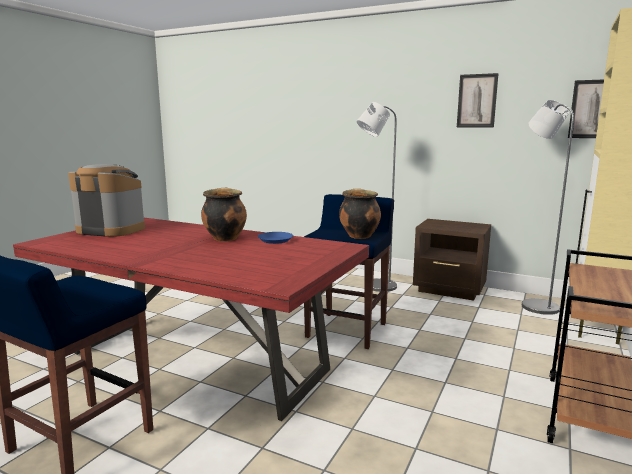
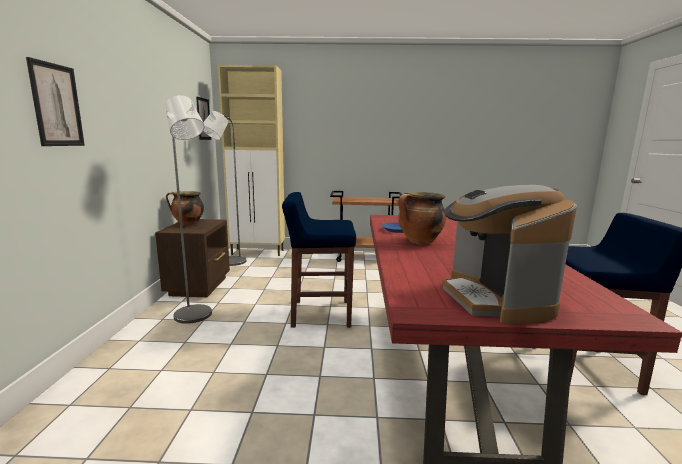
camera: 115 degrees left, 0 degrees up
(358, 236) = (332, 222): cooking pot -> cooking pot (187, 224)
(477, 101) = (162, 103): picture -> picture (57, 105)

